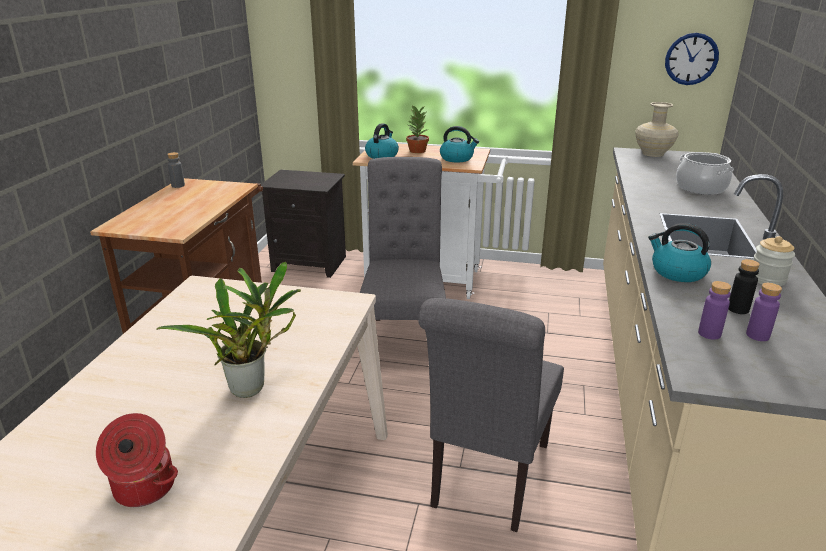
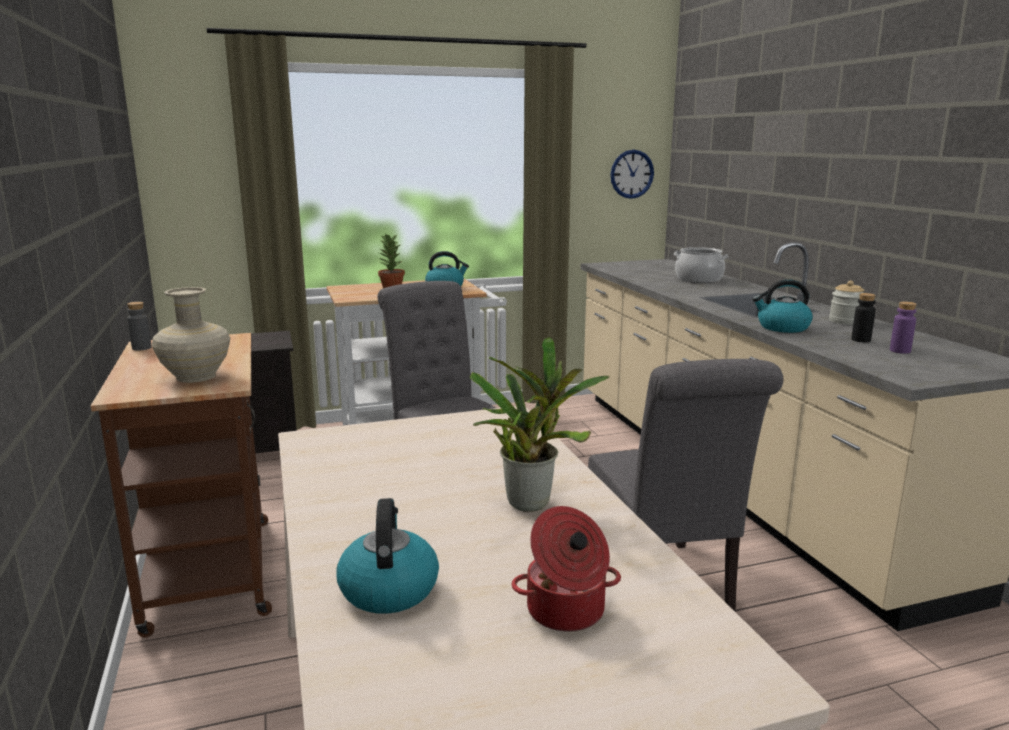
camera: 30 degrees left, 10 degrees down
(382, 155) = (359, 294): kettle -> kettle (388, 588)
(652, 154) = (621, 264): beige vase -> beige vase (195, 377)
(709, 334) = (871, 356): purple bottle -> none

